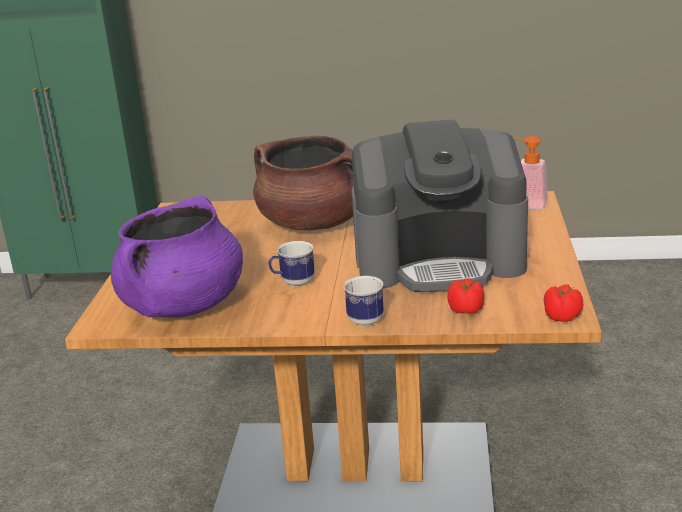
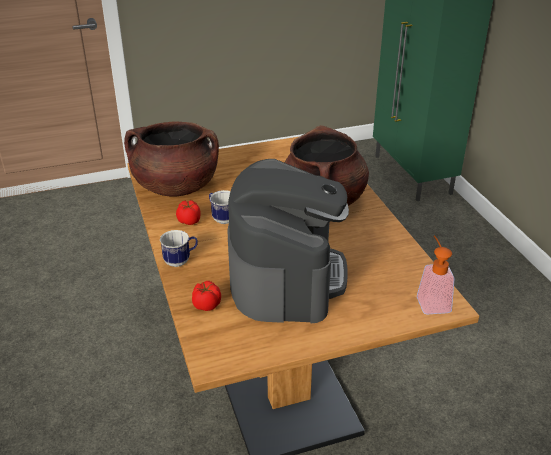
camera: 65 degrees right, 10 degrees up
(183, 306) = (175, 187): purple cooking pot -> brown cooking pot
(439, 260) = (286, 275): coffee machine -> coffee machine turned 150 degrees counterclockwise
(561, 316) = (211, 358): tomato -> tomato (189, 220)

